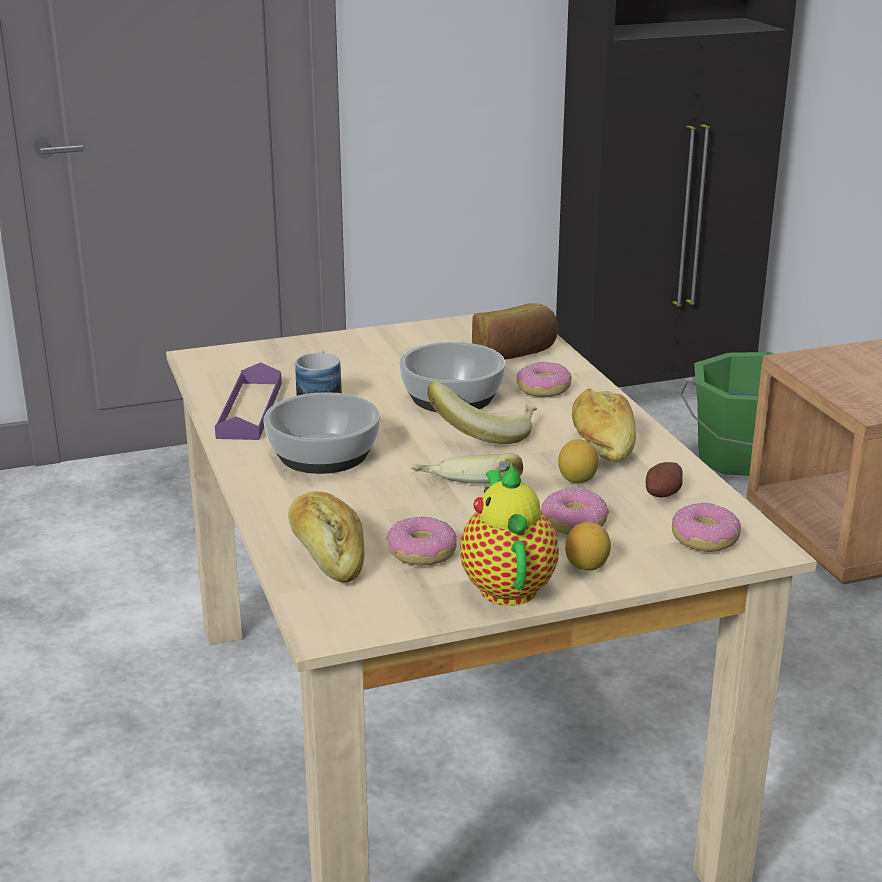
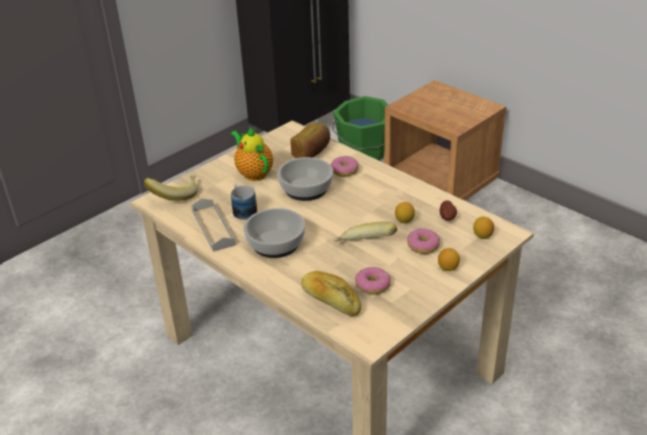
camera: 25 degrees left, 10 degrees up
(250, 410) = (213, 227): purple tray -> grey tray
(484, 433) = (340, 206): banana -> banana (175, 195)
(507, 585) = (424, 290): teapot -> teapot (253, 173)
(601, 443) = (397, 195): bread -> none
(704, 538) = (482, 236): donut -> lemon

